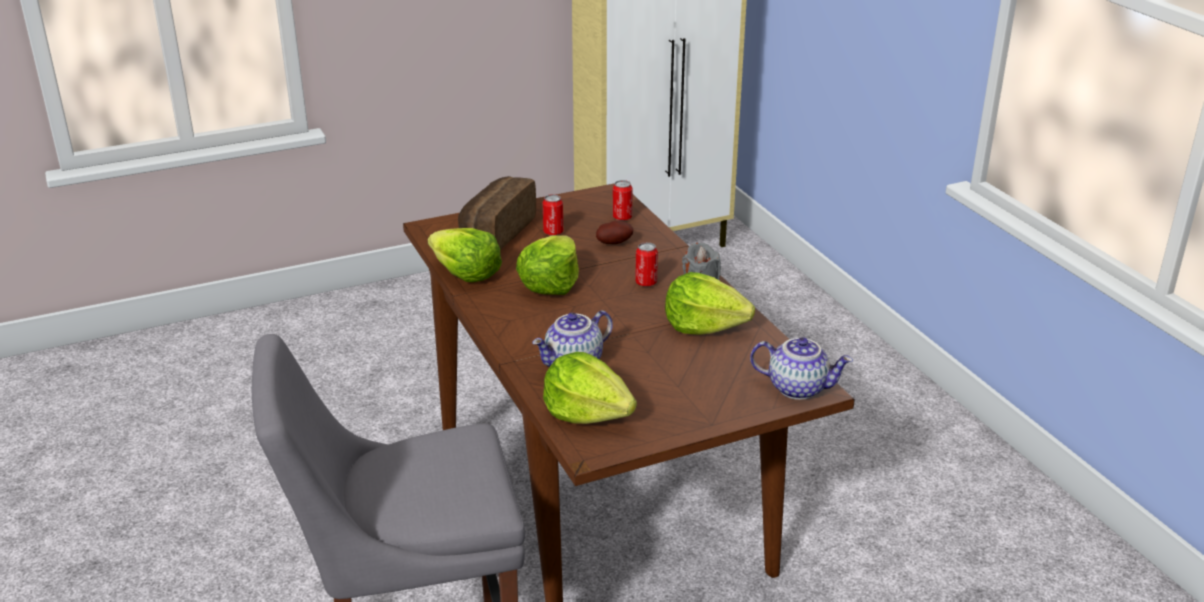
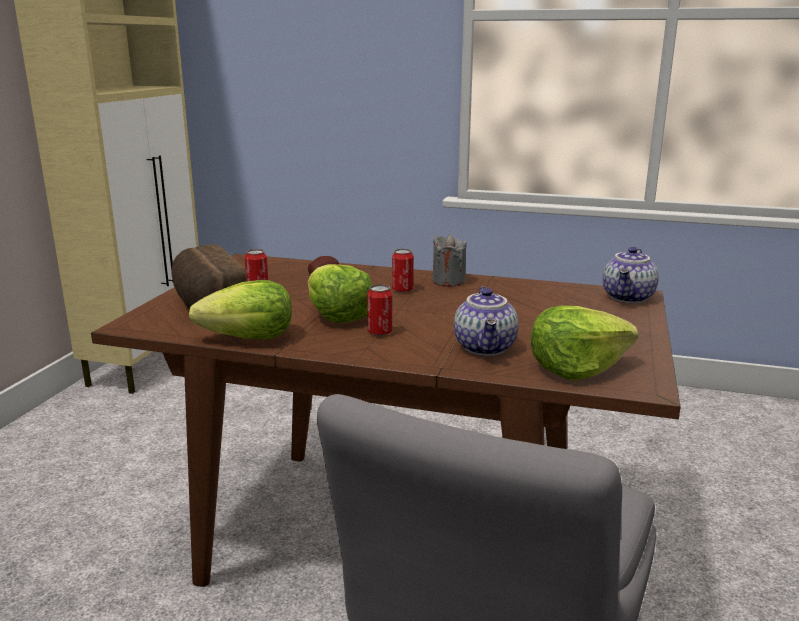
camera: 50 degrees left, 10 degrees down
(622, 217) = (289, 267): can -> can (380, 332)
(704, 325) = (498, 294): lettuce -> none
(798, 388) = (629, 298): teapot -> teapot turned 150 degrees clockwise

